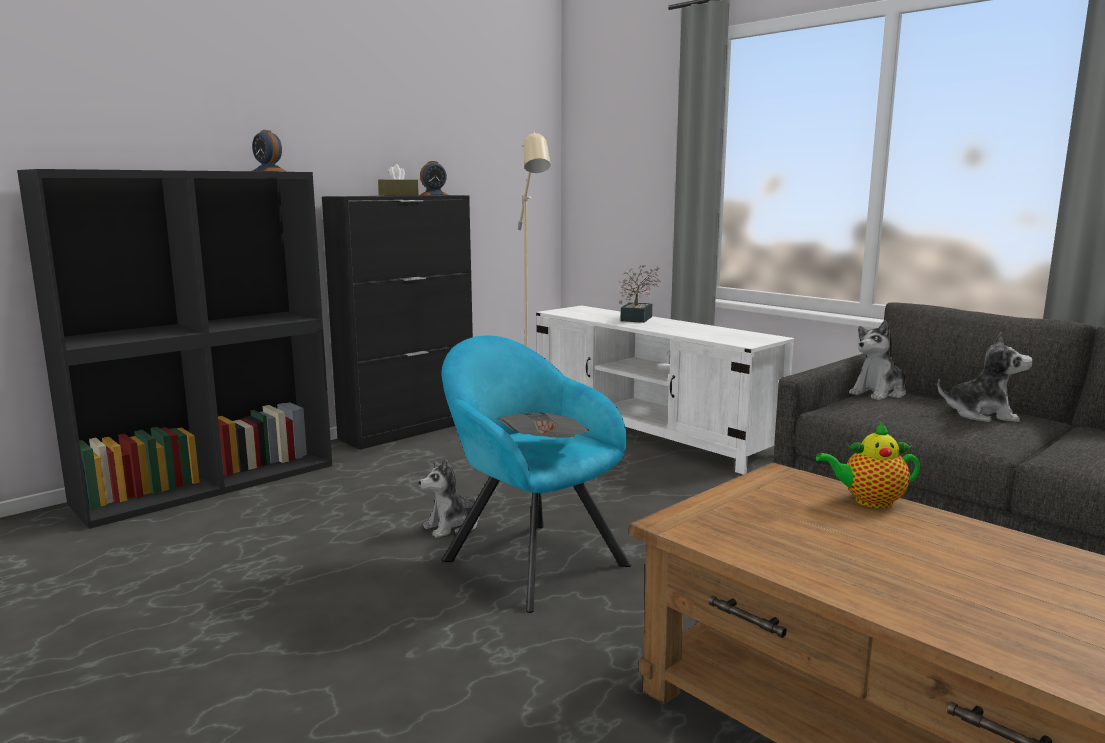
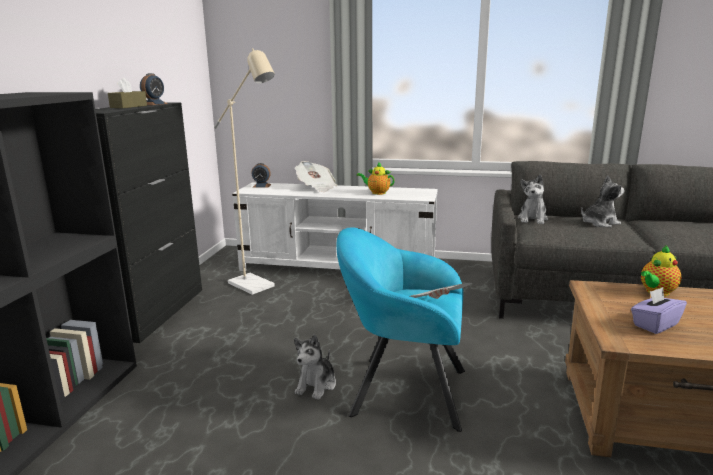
camera: 35 degrees left, 5 degrees up
(269, 171) = (47, 93): alarm clock -> alarm clock (261, 186)
(638, 318) = (316, 187): potted plant -> newspaper
(698, 331) = (377, 193): none -> teapot
(767, 525) = (654, 325): none -> purple tissue box

